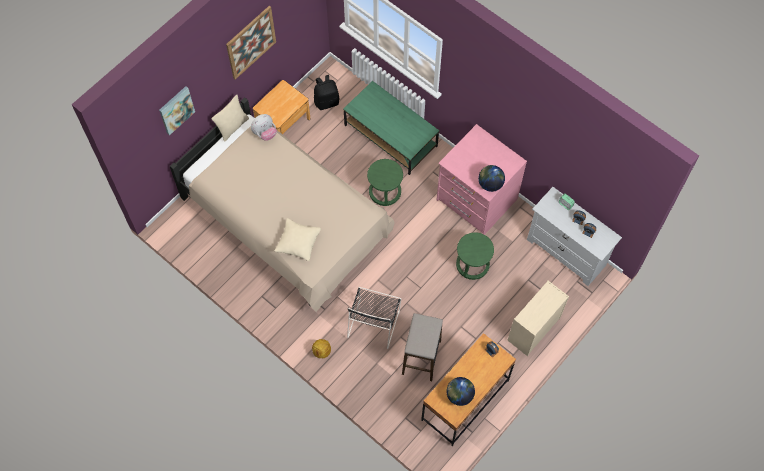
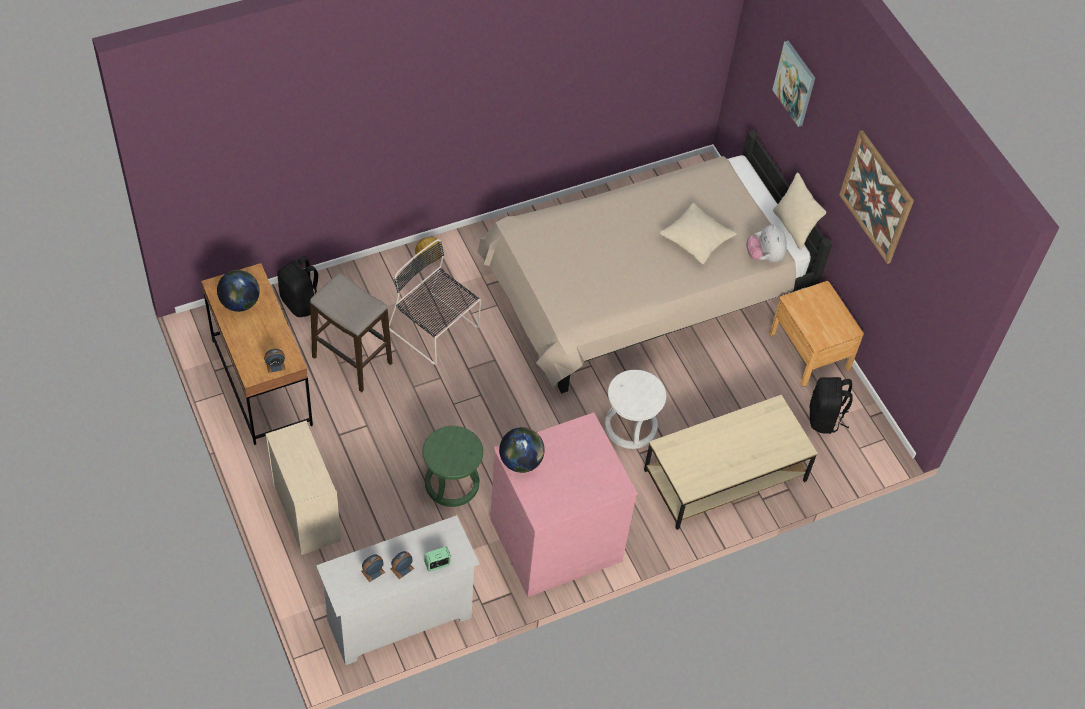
camera: 110 degrees right, 10 degrees down
(298, 242) = (569, 229): beige pillow -> beige pillow (696, 240)
(384, 191) = (631, 426): green stool -> white stool
(391, 135) = (725, 476): green coffee table -> beige coffee table
(395, 409) = (301, 303): none -> black backpack

